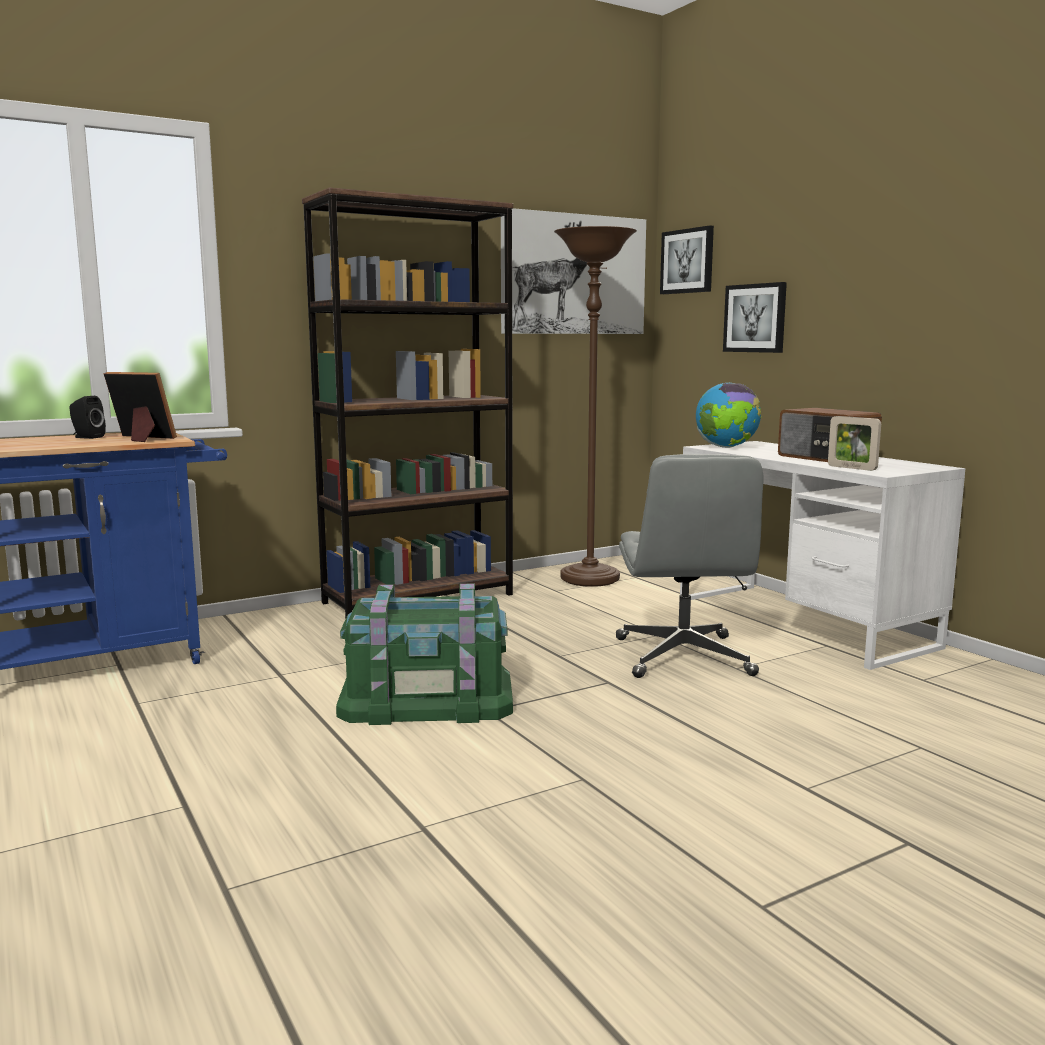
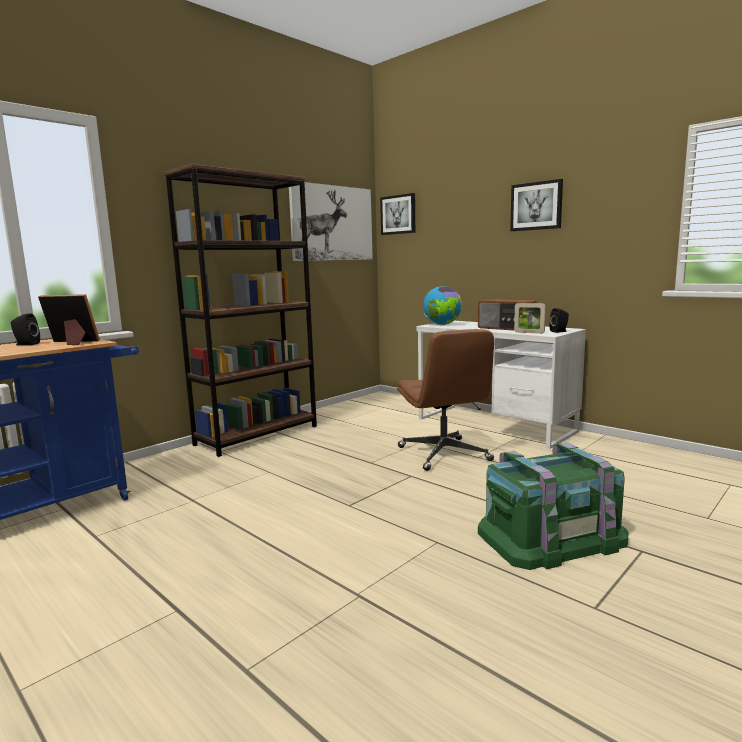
camera: 15 degrees left, 0 degrees up
(427, 698) = (304, 502): green storage box -> green storage box (551, 536)
(590, 579) = (358, 411): brown floor lamp -> none
(683, 657) = (444, 454): grey office chair -> brown office chair
(755, 318) = (446, 247): picture -> picture (536, 206)
(909, 469) = (559, 331): none -> black speaker

